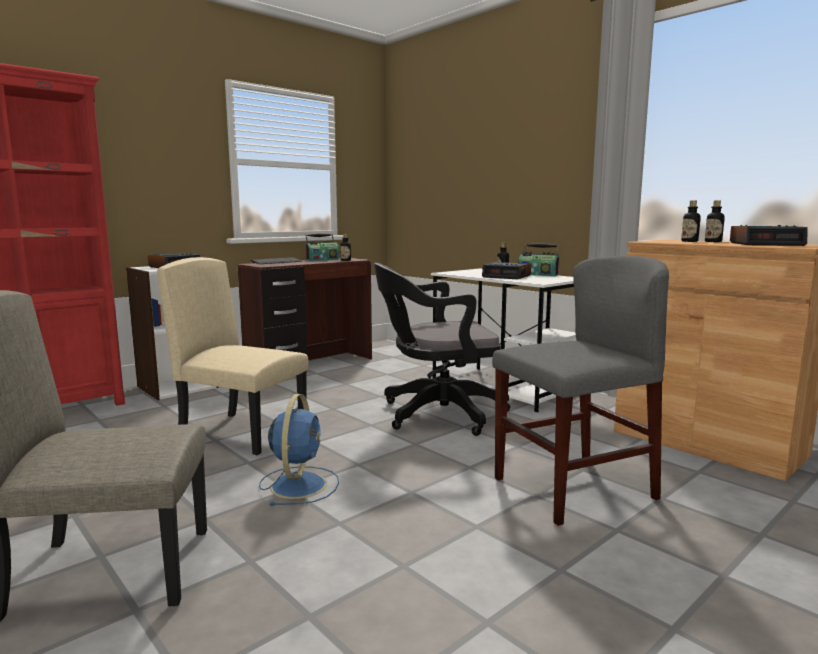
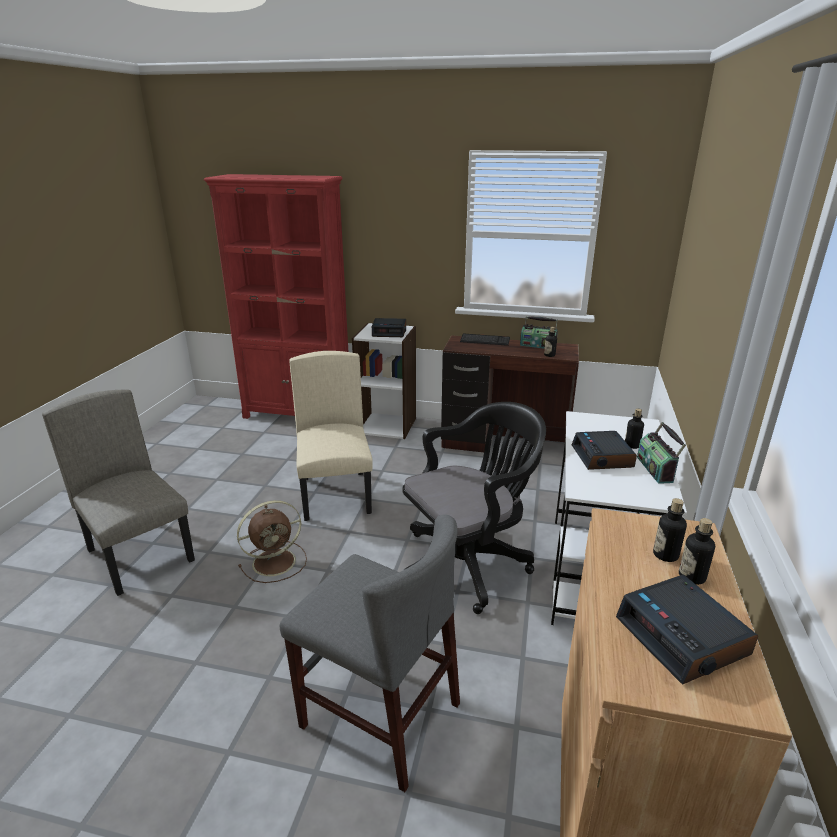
camera: 55 degrees right, 15 degrees up
(299, 484) = (276, 561): blue fan -> brown fan
(436, 414) = (469, 562): black office chair -> black office chair turned 105 degrees clockwise

